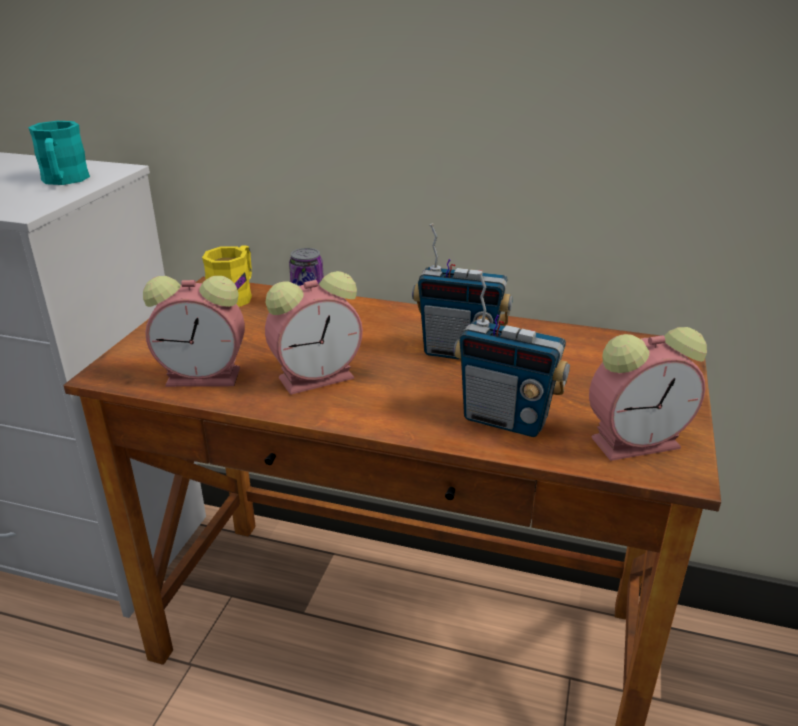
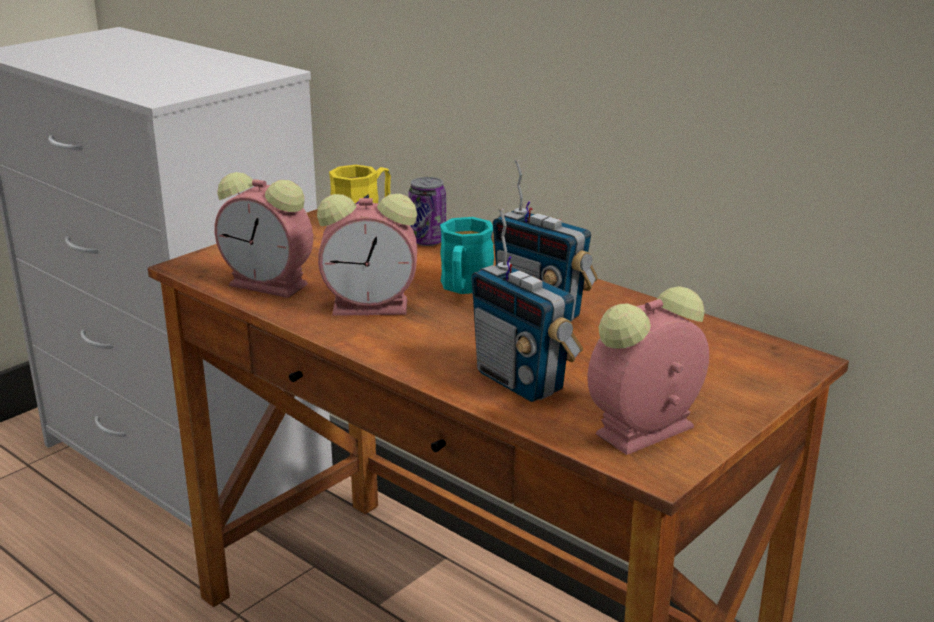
camera: 25 degrees right, 5 degrees down
(64, 181) = (219, 76): turquoise mug -> turquoise mug (464, 288)
(638, 441) = (642, 432): alarm clock -> alarm clock turned 135 degrees clockwise

